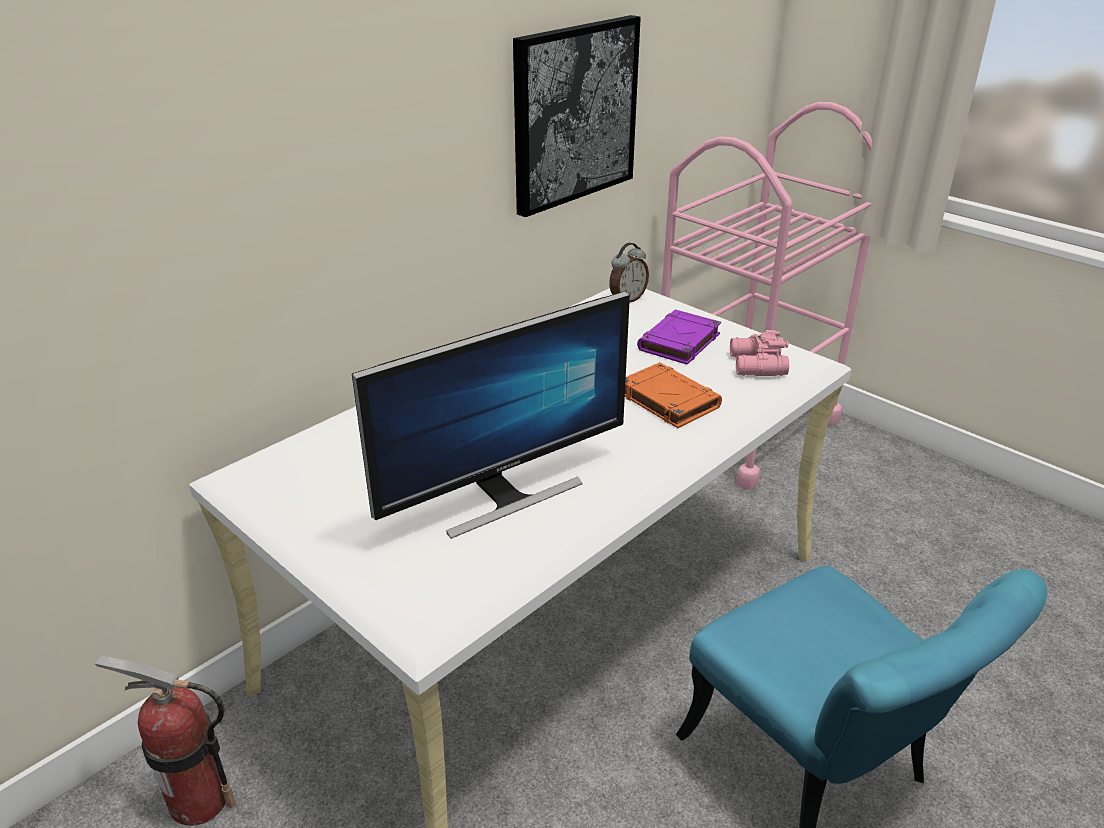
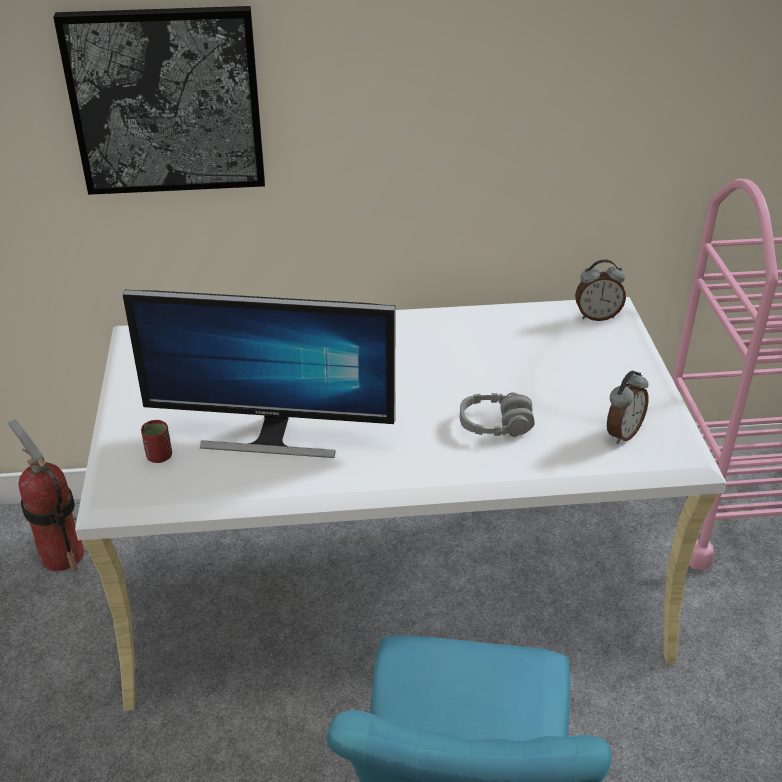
camera: 40 degrees right, 5 degrees up
(421, 566) = (159, 456): none -> red cup
(574, 114) = (576, 113): picture -> picture (166, 101)
(667, 400) = (495, 425): orange book -> grey headphones
(679, 342) = (583, 378): purple book -> none
(756, 365) = (622, 433): pink binoculars -> alarm clock

